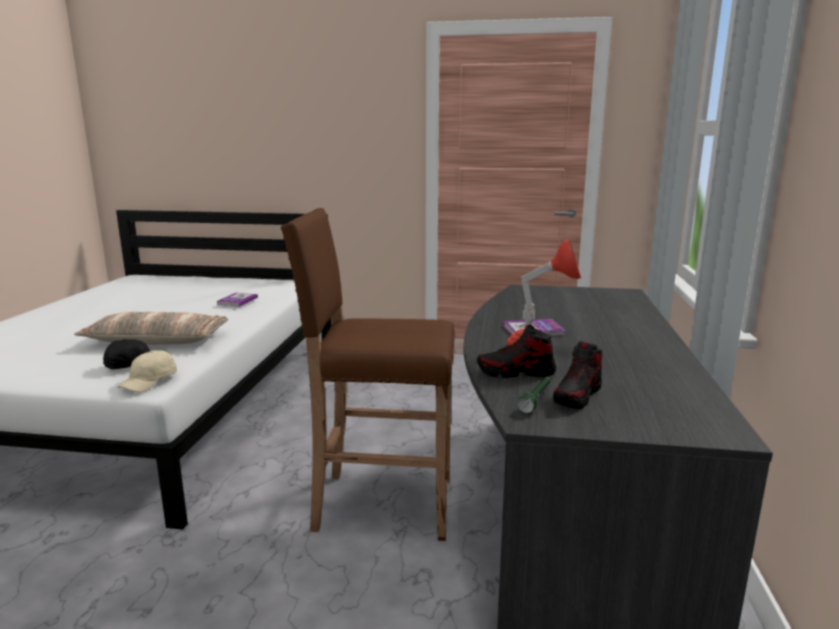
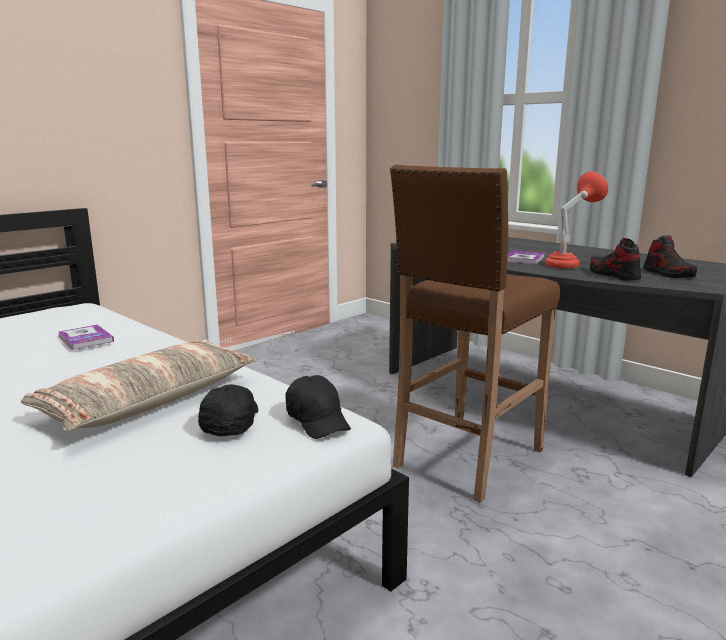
camera: 55 degrees left, 0 degrees up
(150, 381) = (318, 420): beige cap -> black cap
(516, 372) = (613, 275): shoe -> shoe turned 120 degrees clockwise
(536, 399) = (669, 280): green flashlight -> none

